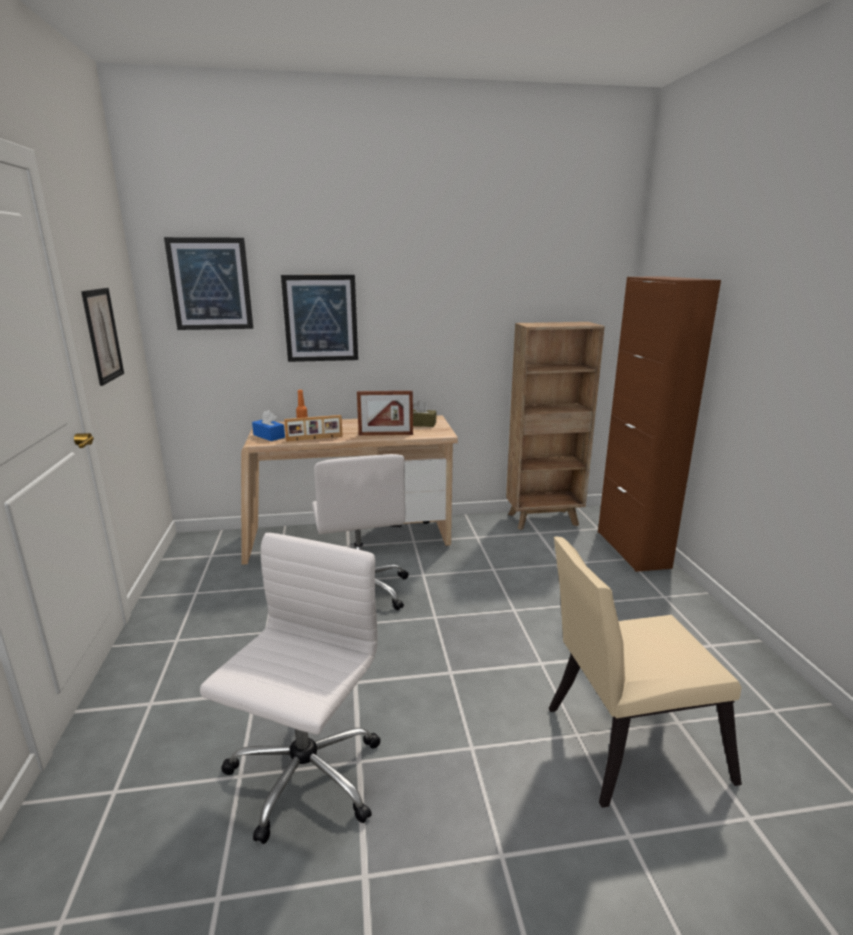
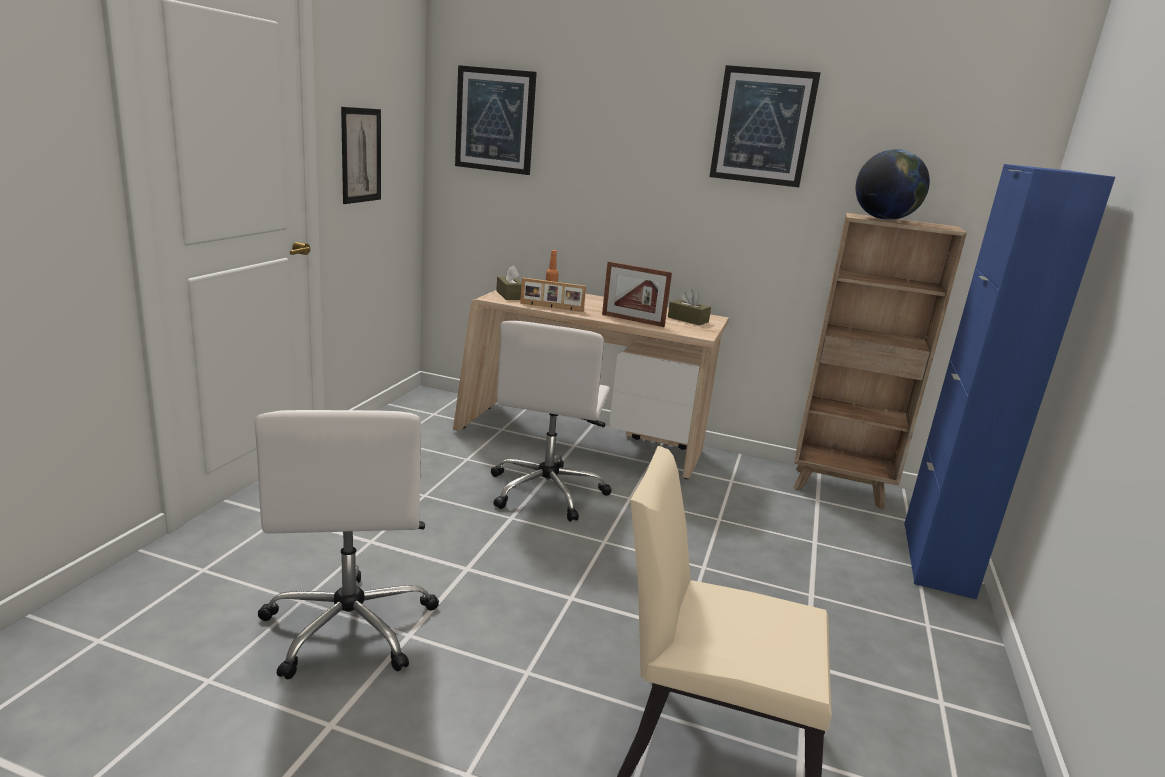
camera: 25 degrees right, 0 degrees up
(269, 436) = (509, 295): blue tissue box -> brown tissue box
(303, 777) = (350, 625): white office chair -> white office chair turned 120 degrees clockwise
(320, 318) = (603, 173): picture -> picture (763, 126)
(547, 324) = (884, 219): none -> globe
(632, 549) = (937, 558): brown cabinet -> blue cabinet

